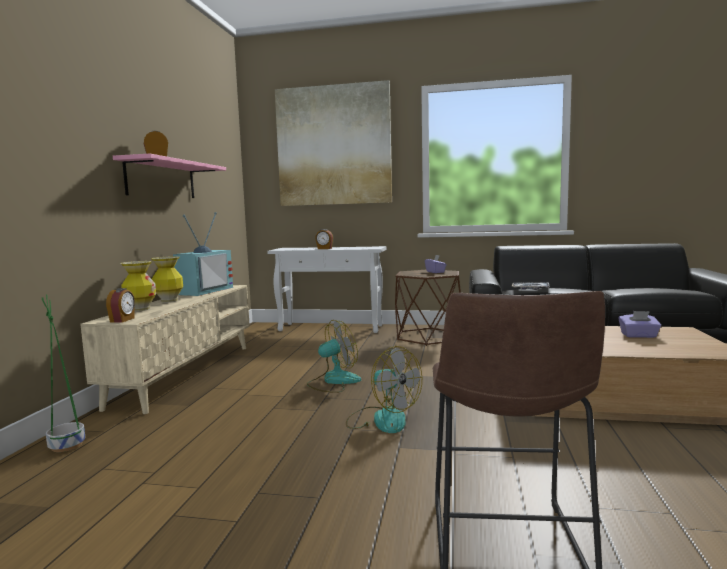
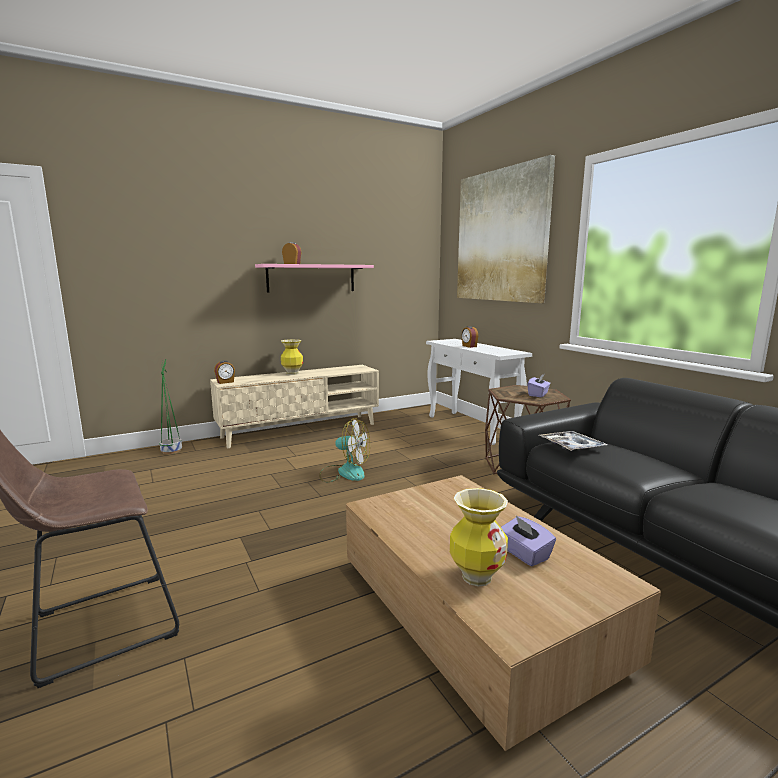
camera: 50 degrees right, 5 degrees up
(140, 309) = (259, 376): vase -> vase (476, 577)
(204, 290) = (338, 369): television -> none
(382, 419) = (287, 514): fan -> none

